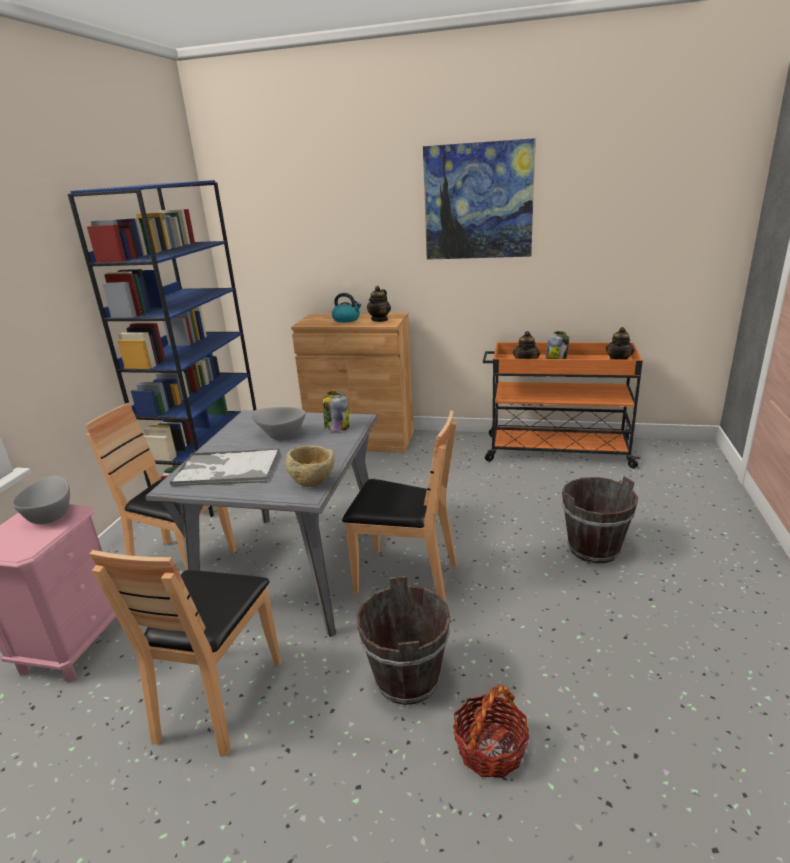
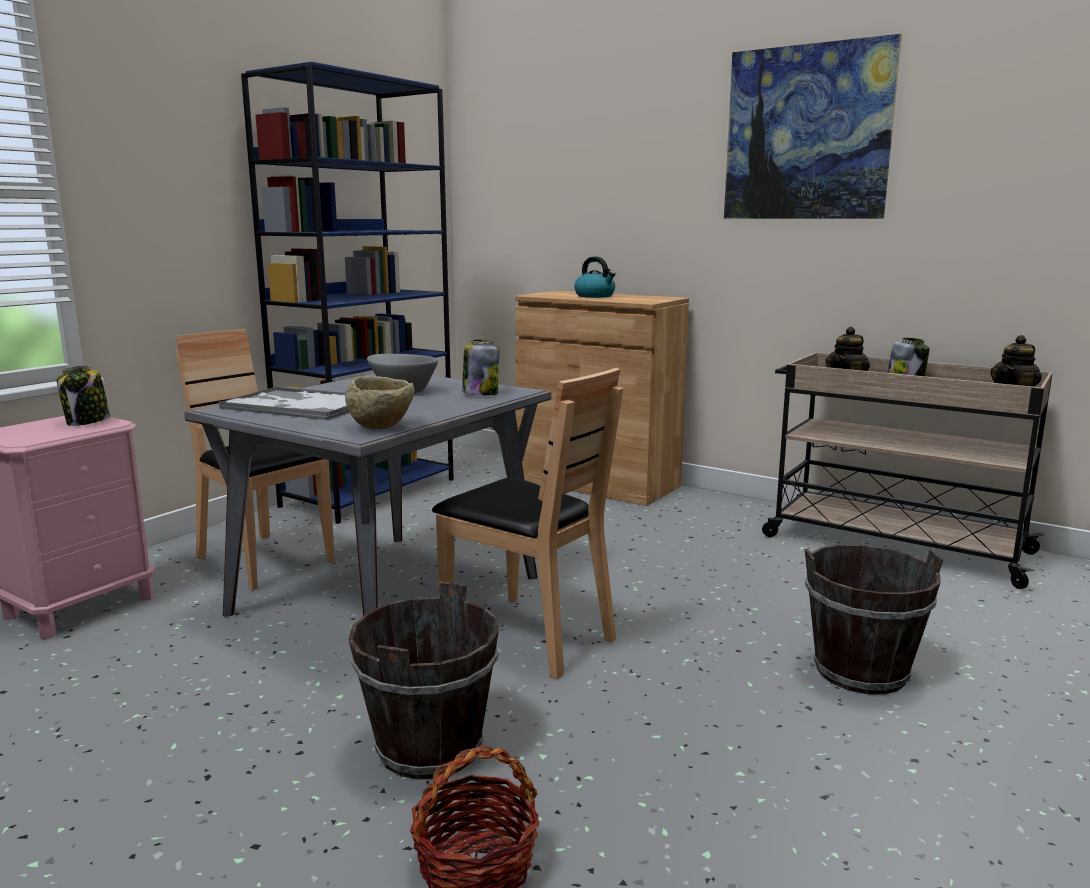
camera: 20 degrees right, 10 degrees down
(51, 514) = (87, 422): grey bowl -> jar
(219, 698) = (180, 699): brown chair -> none
(380, 320) = (639, 299): teapot -> none
(555, 451) = (892, 544): orange cart -> beige cart

